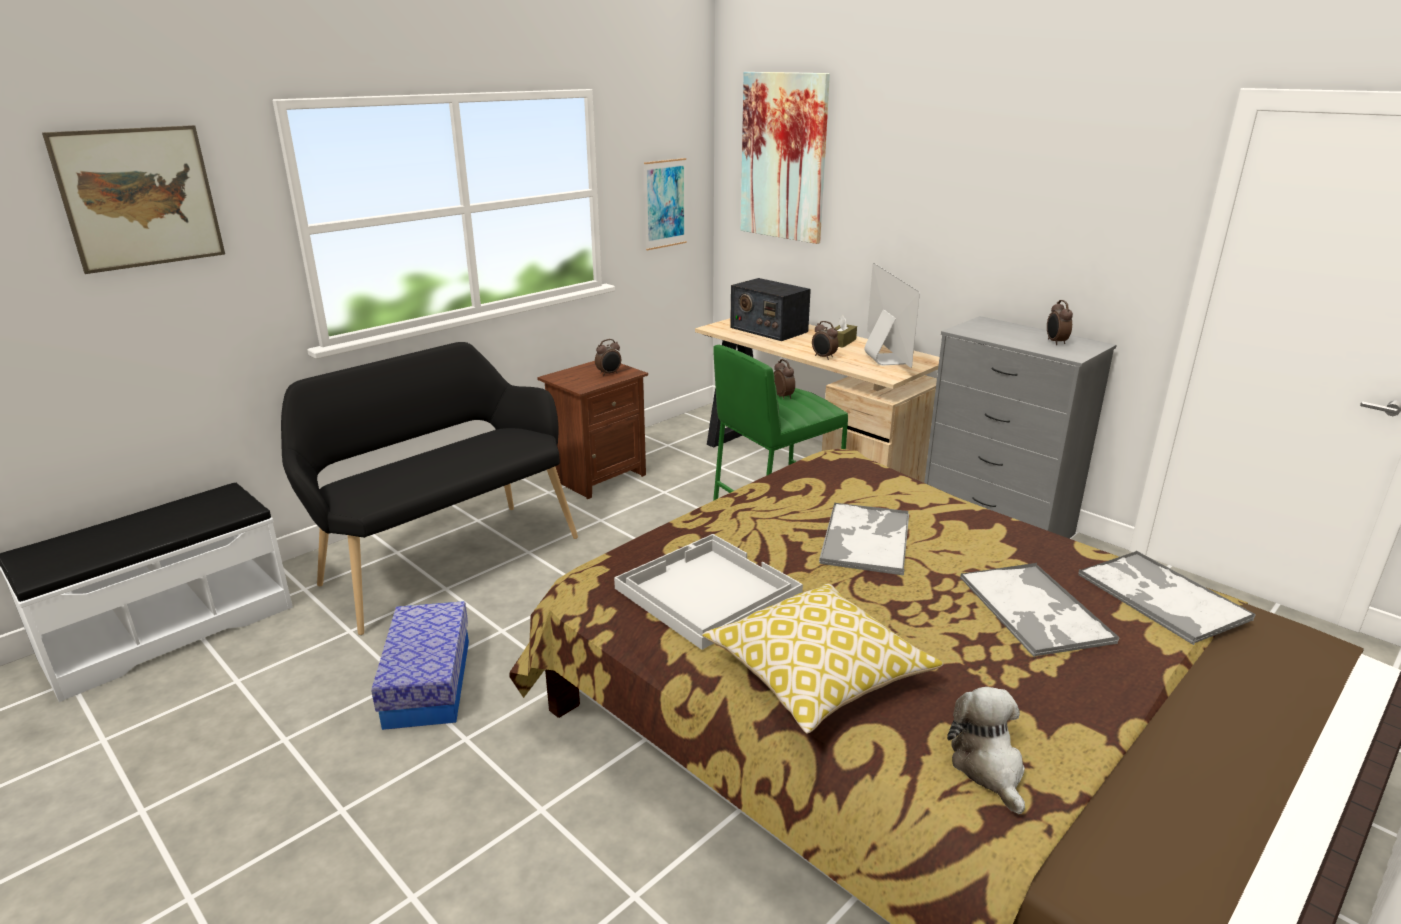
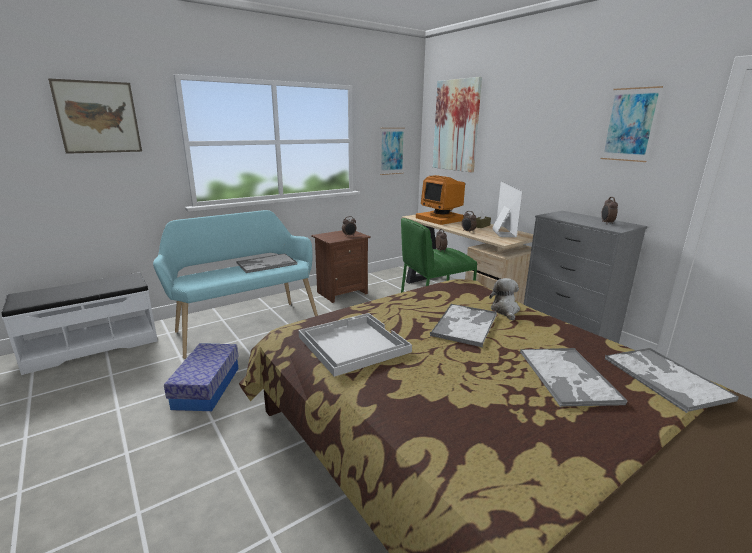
camera: 10 degrees right, 5 degrees down
(444, 558) = (245, 325): black bench -> turquoise bench
(478, 446) = (266, 264): none -> tray
(768, 329) = (441, 219): radio -> monitor
(817, 675) = (403, 401): pillow -> none
(988, 767) = (506, 480): plush toy -> plush toy (505, 310)
(1086, 180) = (630, 125): none -> picture

